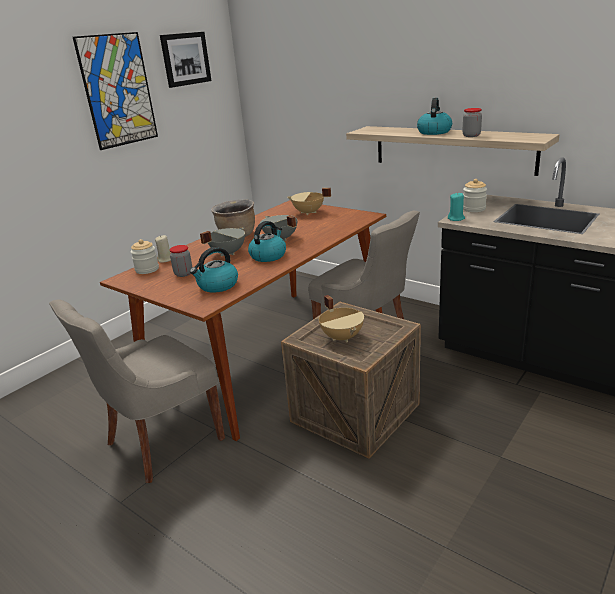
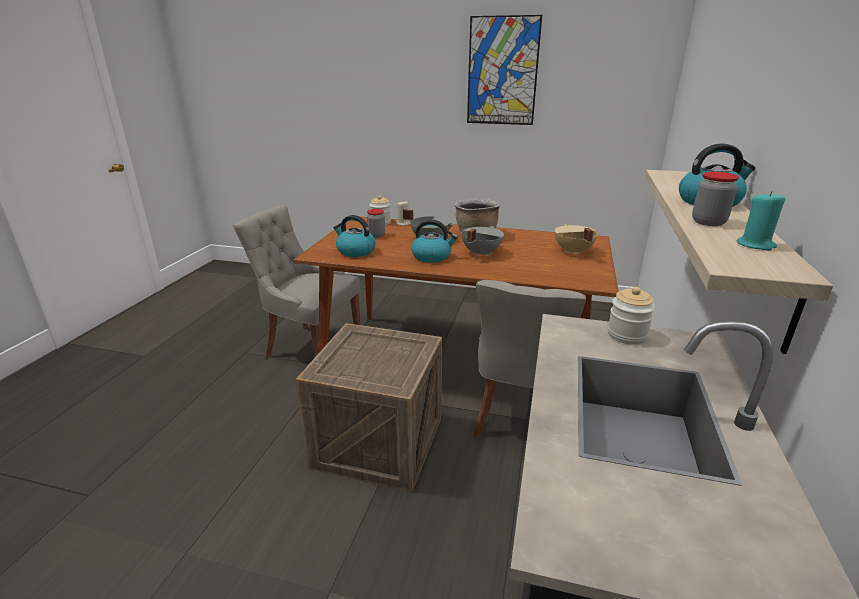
camera: 65 degrees right, 0 degrees up
(185, 59) = (599, 49): picture -> none
(342, 337) = (366, 354): beige cooking pot -> none
(456, 218) = (566, 325): turquoise candle -> turquoise candle (755, 245)

